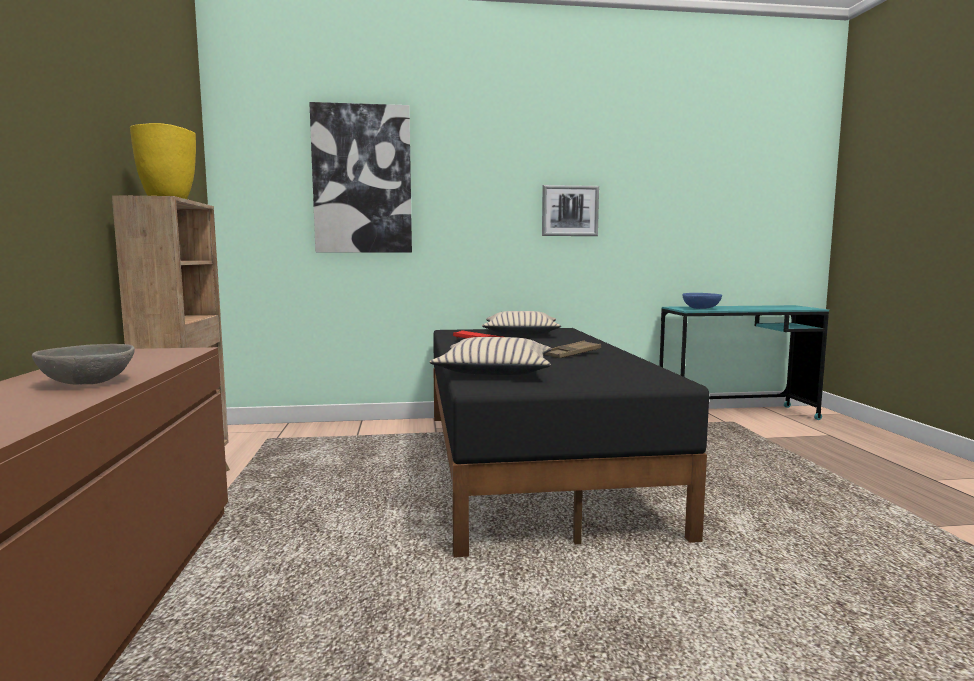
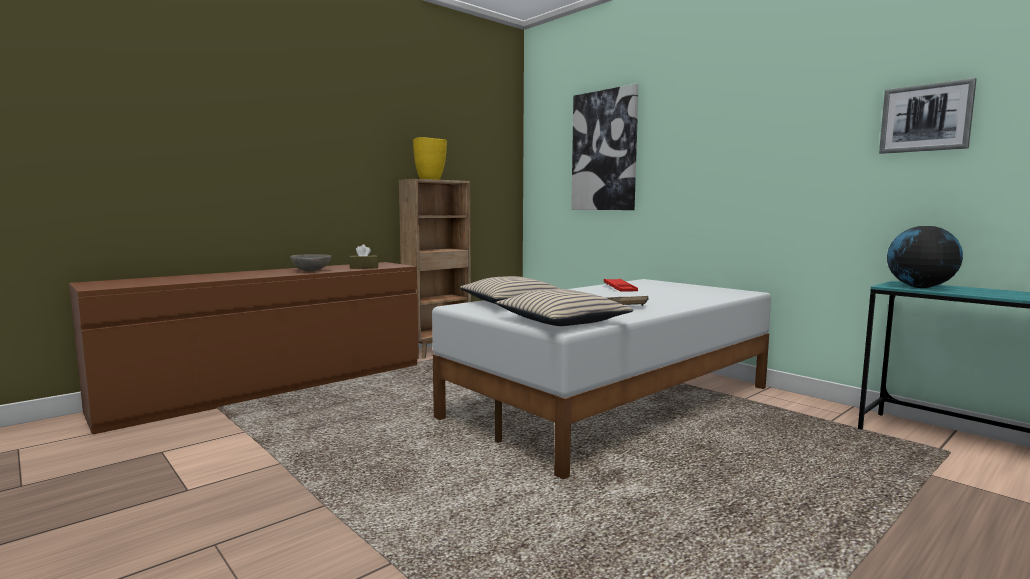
camera: 55 degrees right, 0 degrees up
(150, 361) = (364, 267): none -> brown tissue box
(521, 333) = (686, 289): beige pillow -> beige pillow (562, 321)
(532, 464) = (615, 402): black bed -> white bed
(569, 211) = (778, 165): picture -> picture (925, 118)
(700, 308) = (920, 287): blue bowl -> globe

